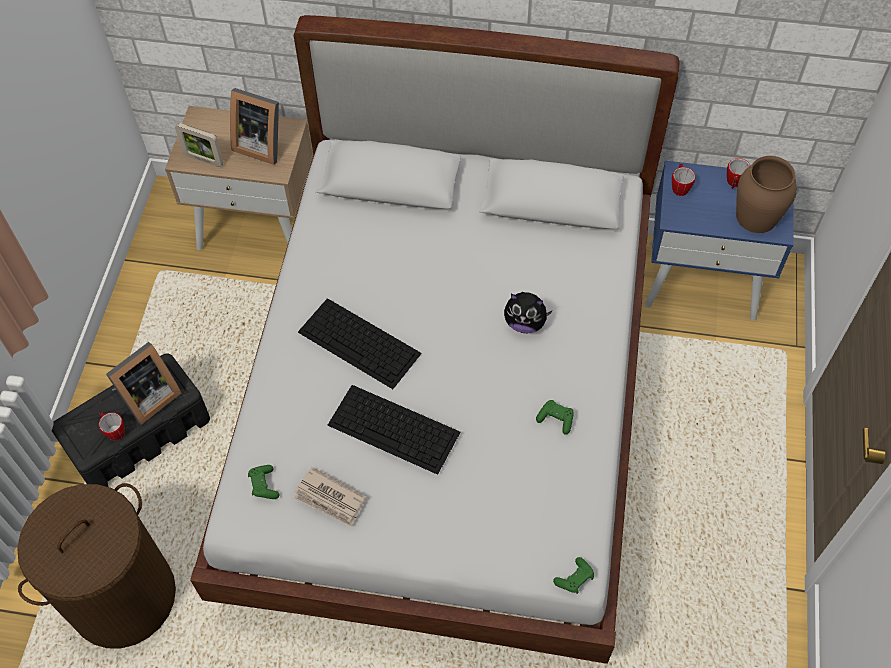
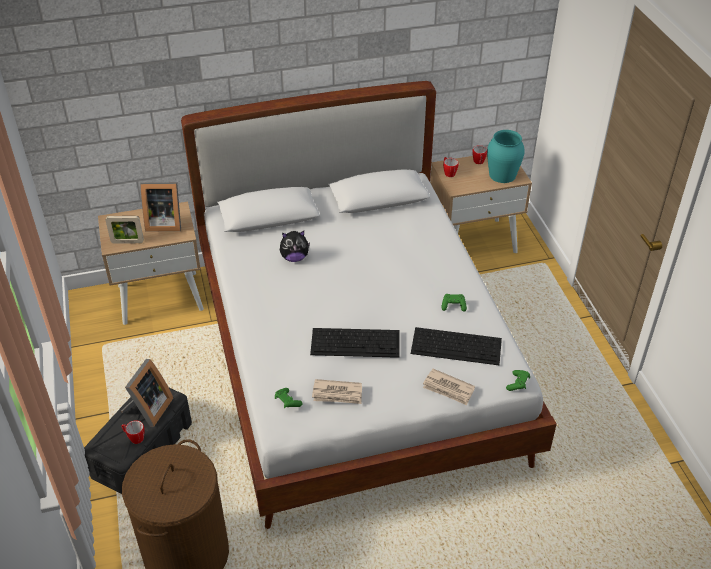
camera: 25 degrees left, 15 degrees down
(360, 343) = (303, 305): keyboard -> keyboard (457, 346)
(477, 549) = (448, 389): none -> newspaper
(525, 323) = (402, 263): plush toy -> plush toy (294, 258)
(703, 280) = (473, 241): blue nightstand -> beige nightstand
(756, 217) = (502, 175): brown vase -> turquoise vase

